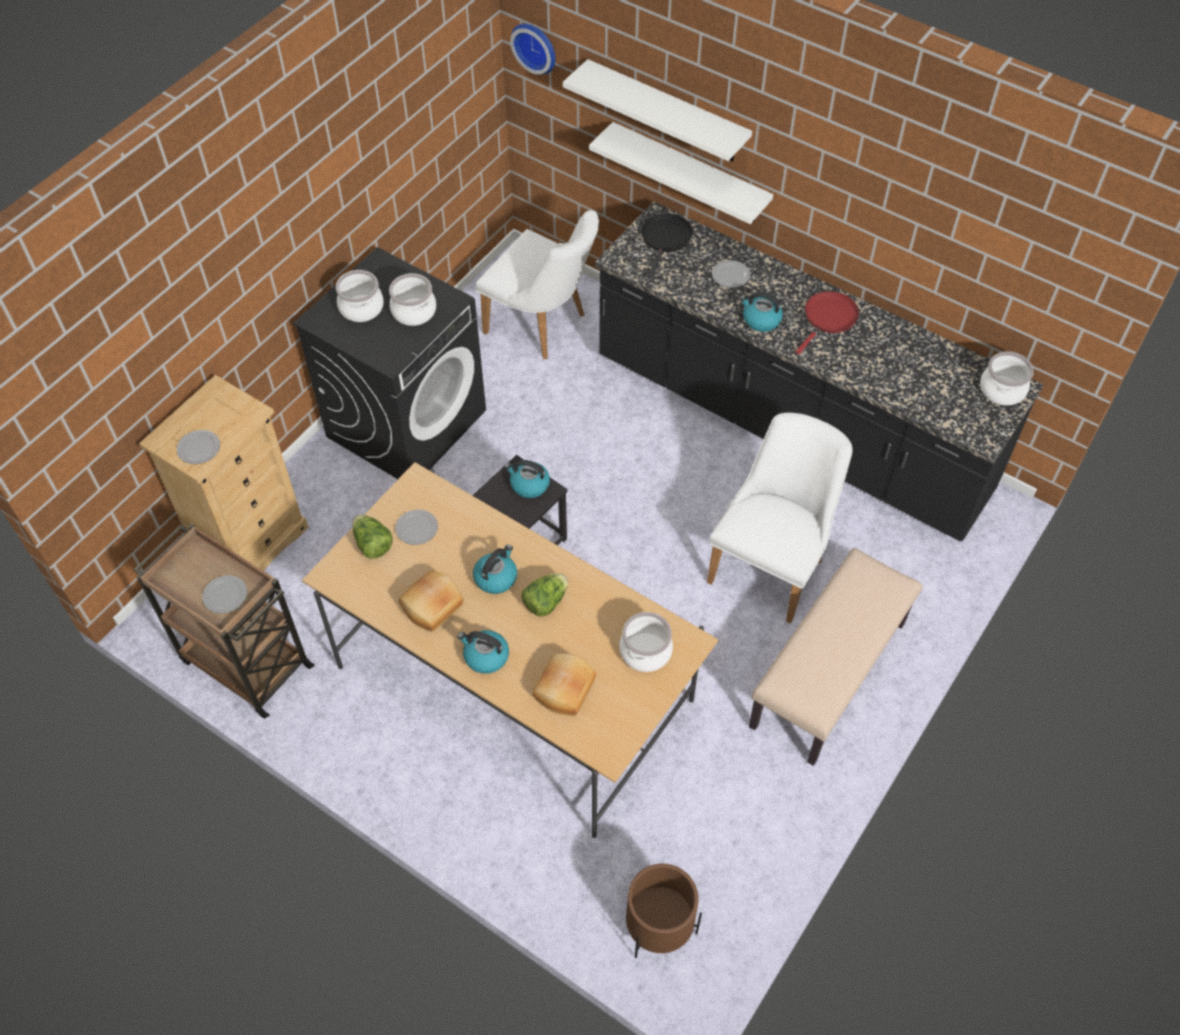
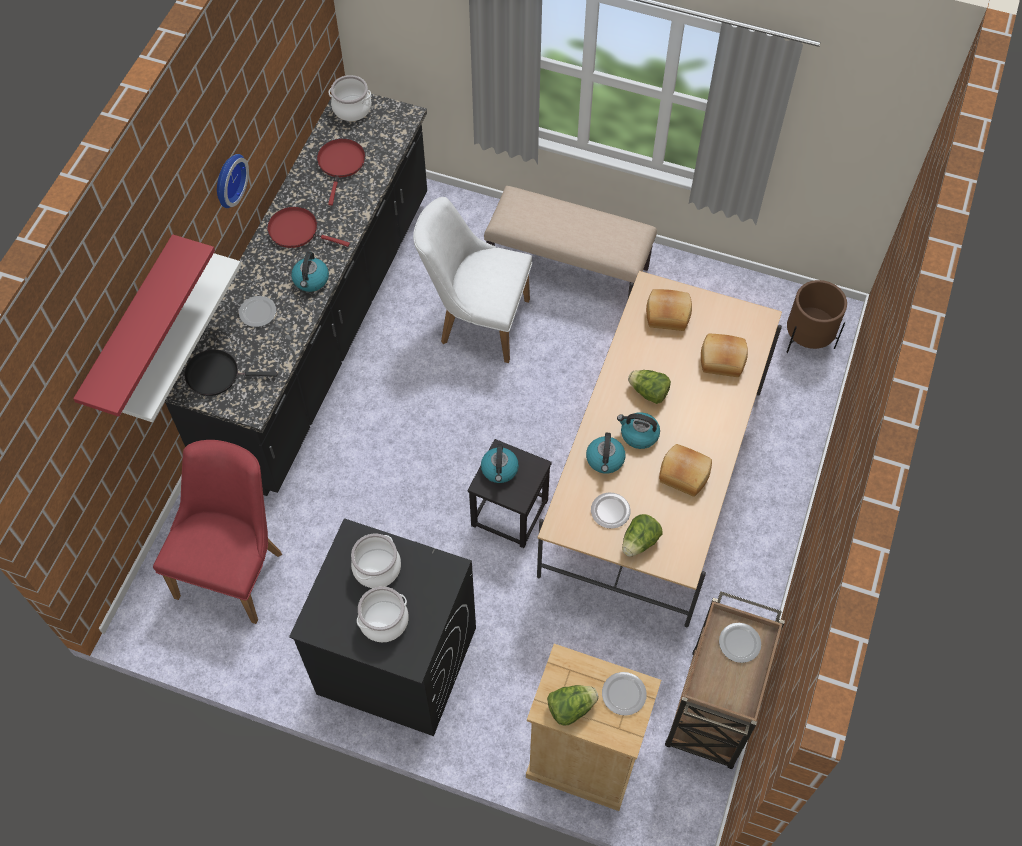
camera: 105 degrees left, 5 degrees up
(208, 407) = (571, 708): none -> lettuce
(485, 656) = (715, 422): kettle -> kettle (605, 460)
(536, 46) = (40, 466): wall clock -> wall clock (227, 179)
(543, 326) = (235, 566): white chair -> red chair
(646, 651) = (668, 314): cooking pot -> bread
(667, 112) = (130, 326): white shelf -> red shelf
(917, 367) = (341, 164): none -> red frying pan

